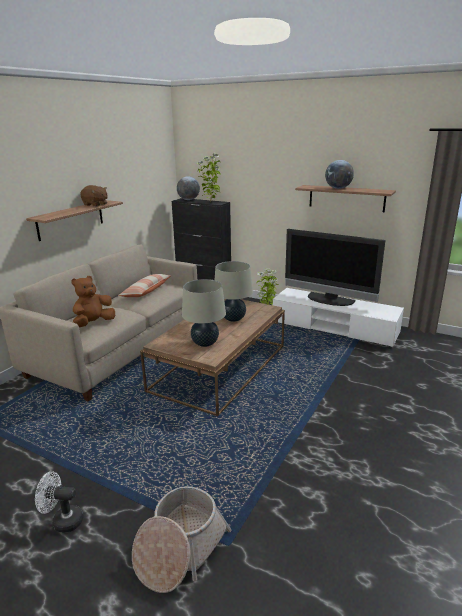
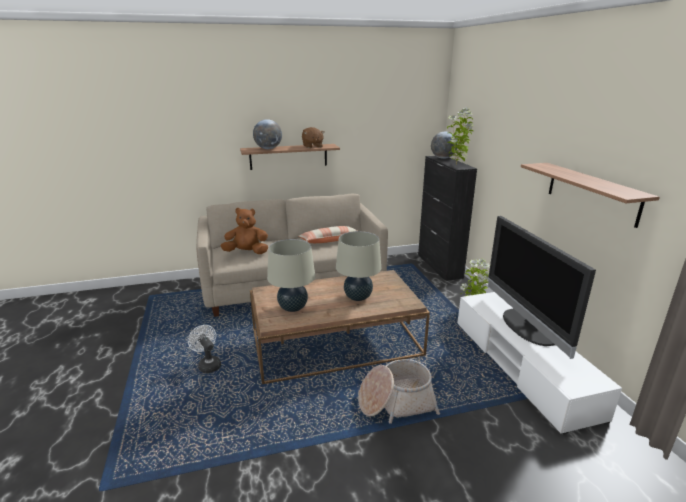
camera: 45 degrees right, 0 degrees up
(63, 521) = (80, 389): white fan -> white fan (208, 364)
(180, 549) = (80, 464): basket -> basket (396, 402)
(338, 188) = (574, 176): globe -> globe (268, 149)

